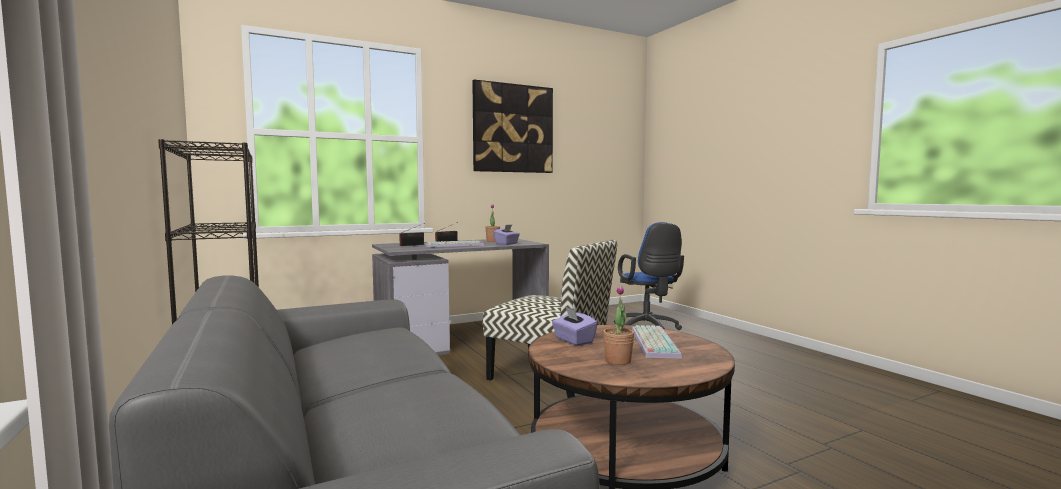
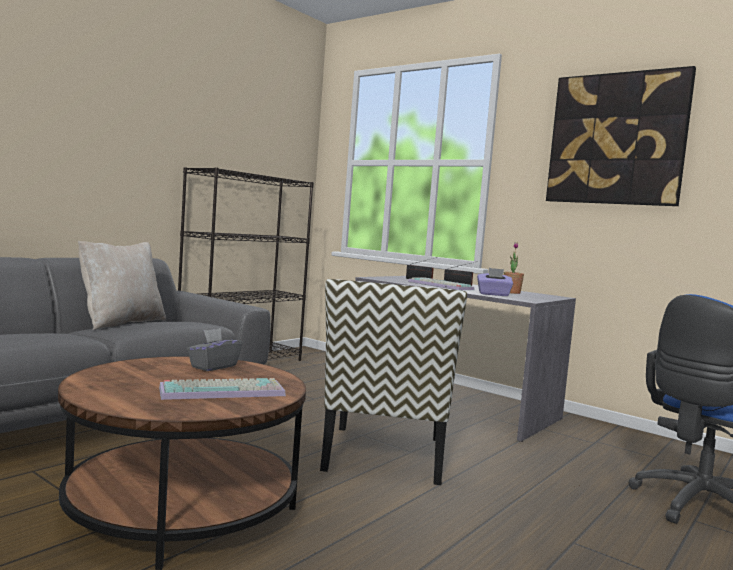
camera: 65 degrees right, 0 degrees up
(329, 362) = (120, 323): none -> beige pillow
(573, 340) = (213, 366): purple tissue box -> grey tissue box
(618, 361) = (142, 379): potted plant -> none

